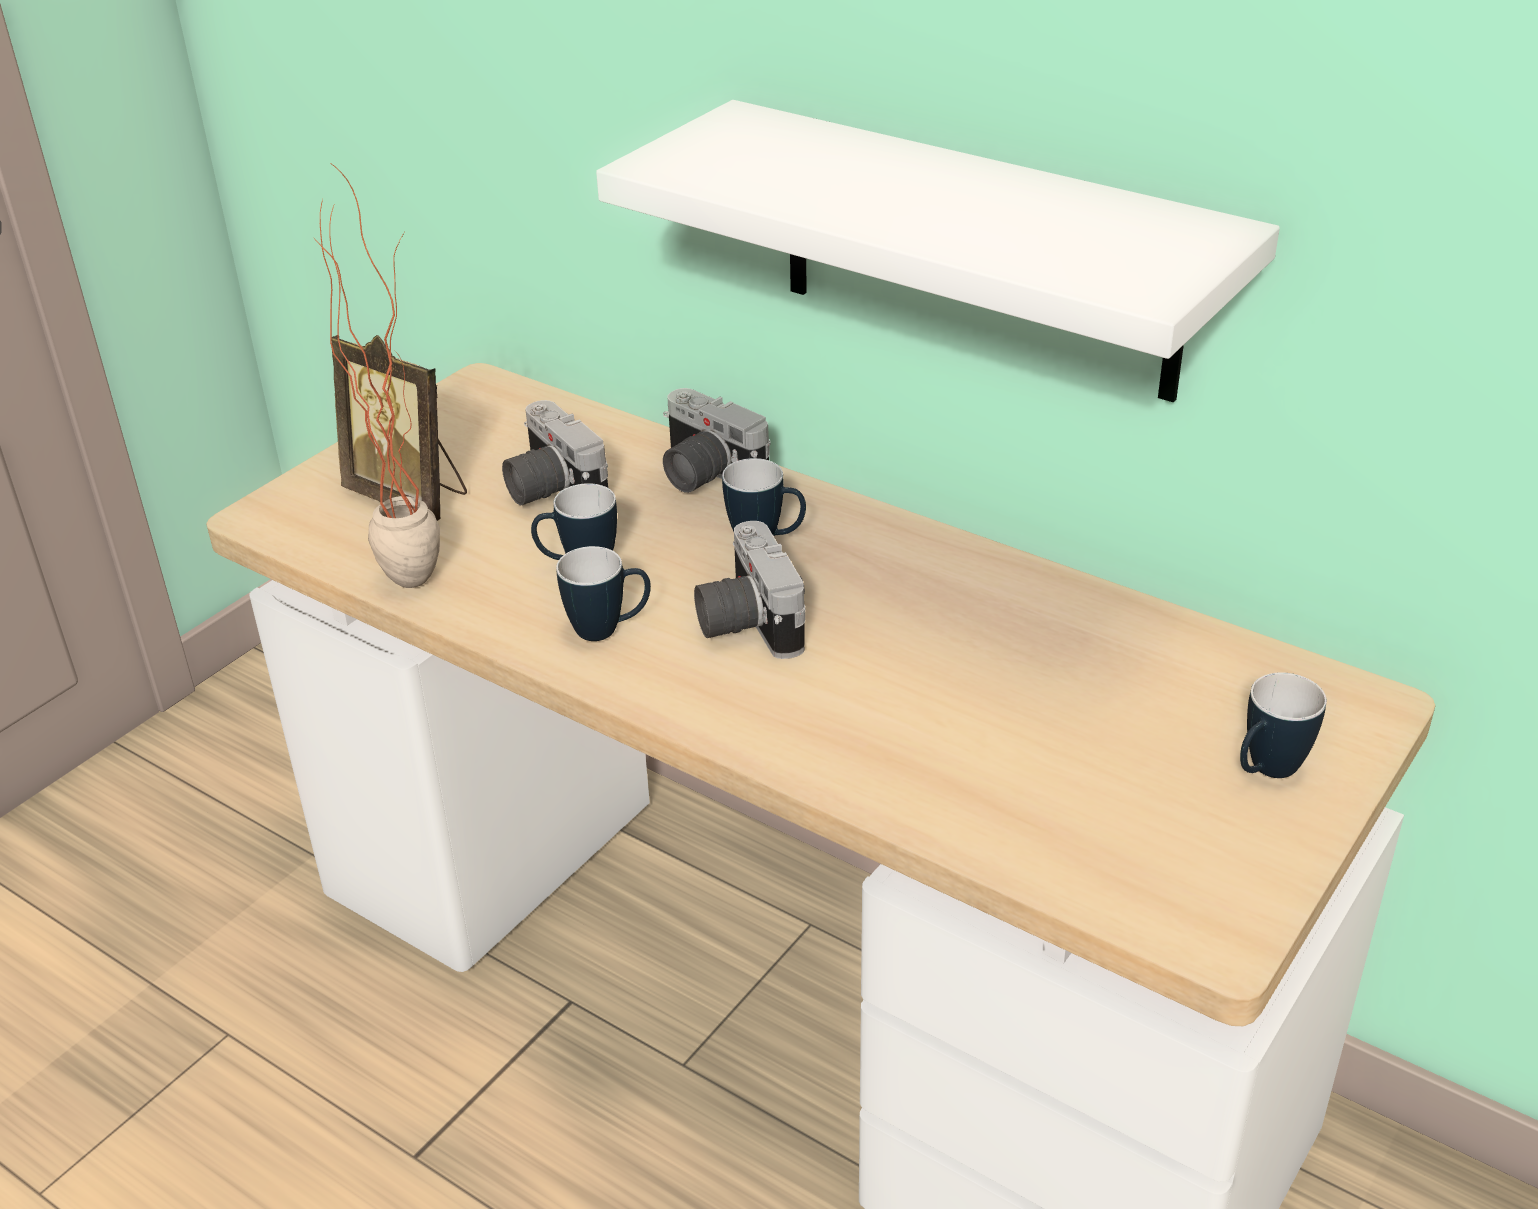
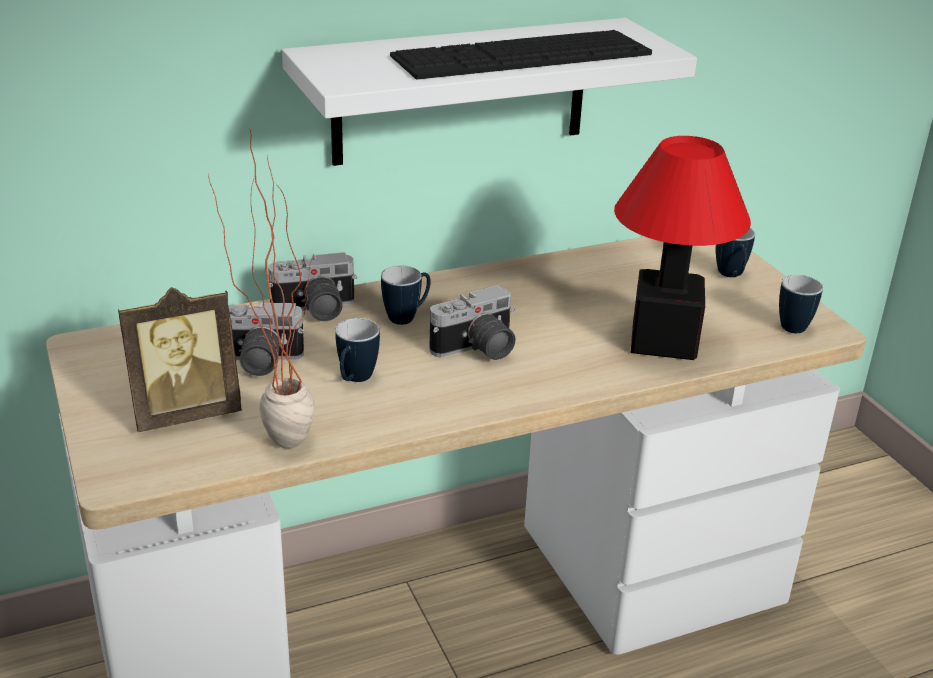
camera: 60 degrees left, 5 degrees down
(608, 630) = (432, 392): mug -> mug (794, 324)
(745, 623) = (477, 350): camera -> camera turned 45 degrees counterclockwise
(941, 215) = (522, 55): none -> keyboard
(955, 771) = (663, 342): none -> table lamp

